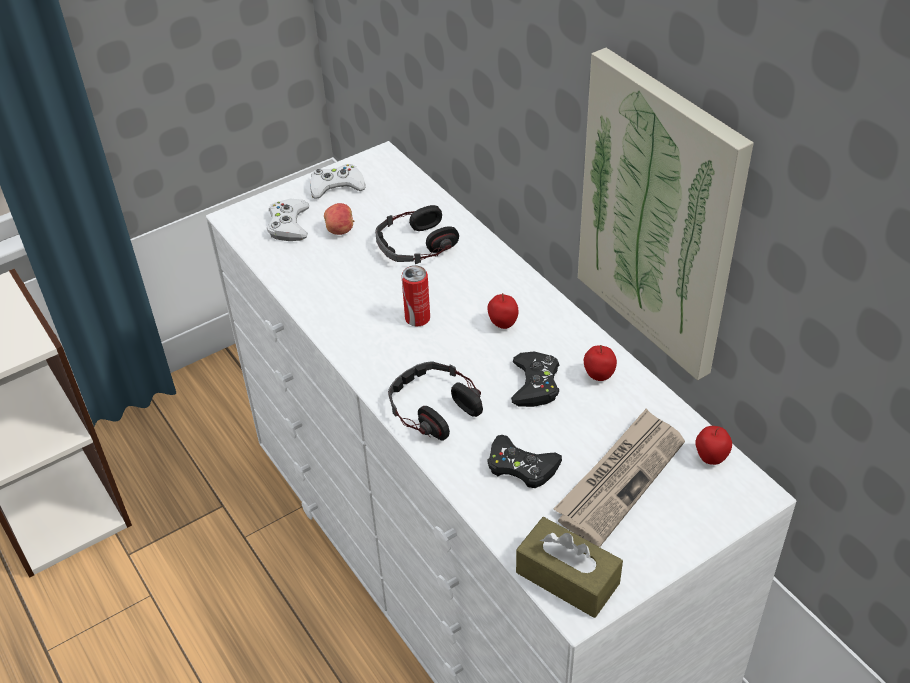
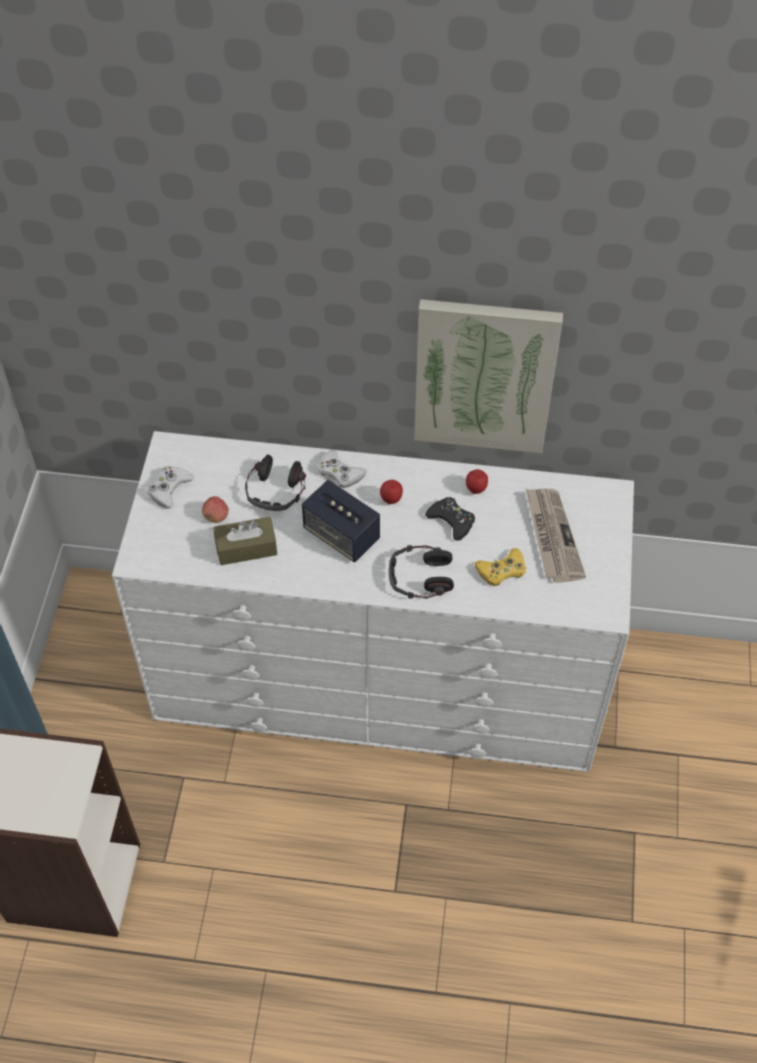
camera: 50 degrees left, 10 degrees up
(289, 225) = (178, 538): white game controller -> white game controller (340, 472)
(417, 319) = (341, 535): can -> speaker
(521, 466) = (502, 570): black game controller -> yellow game controller
(567, 578) = (589, 605): brown tissue box -> brown tissue box (246, 548)
(710, 458) = (577, 491): apple -> none

